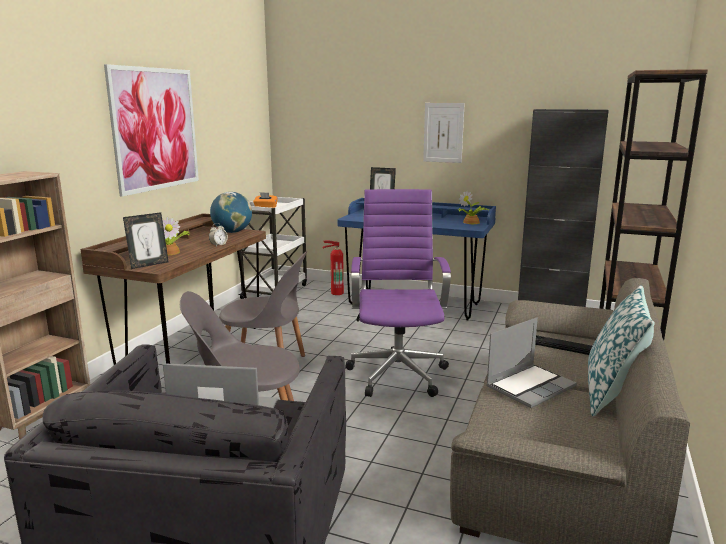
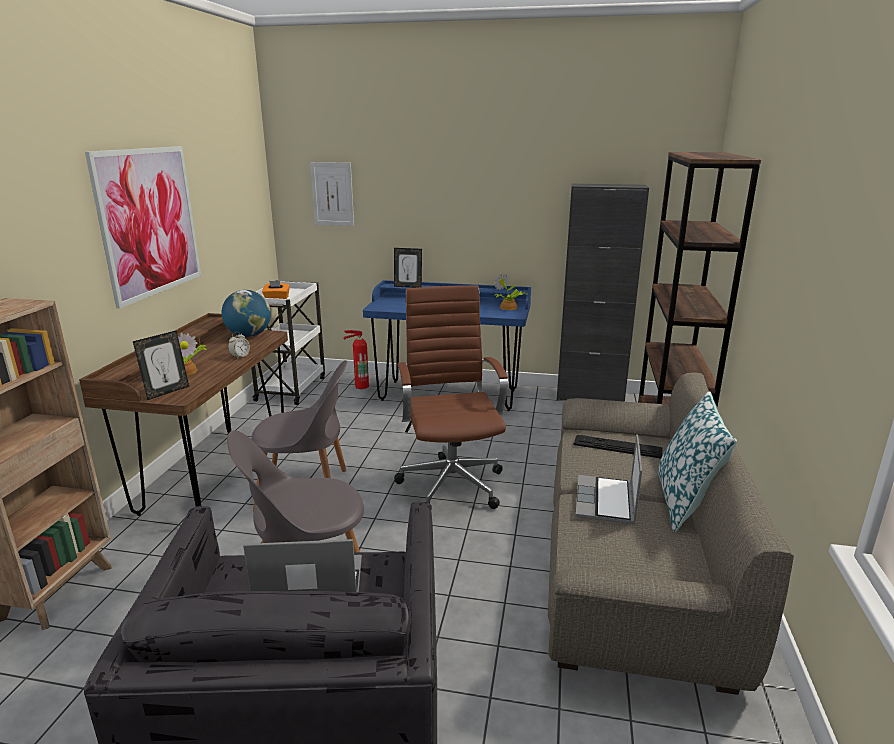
camera: 10 degrees left, 5 degrees up
(397, 373) = (451, 483): purple office chair -> brown office chair
(443, 132) = (472, 208): picture -> picture (332, 194)
(530, 386) = (606, 502): laptop -> laptop turned 150 degrees clockwise

